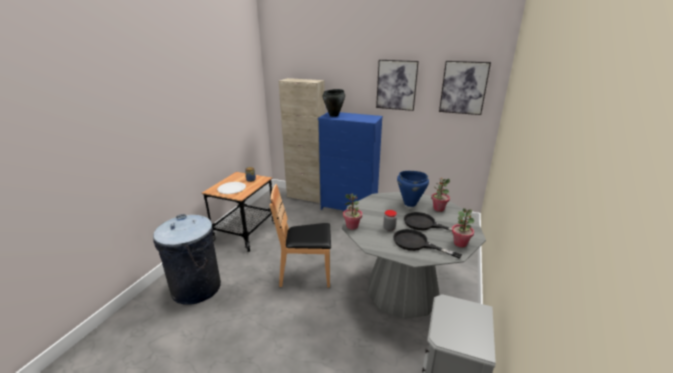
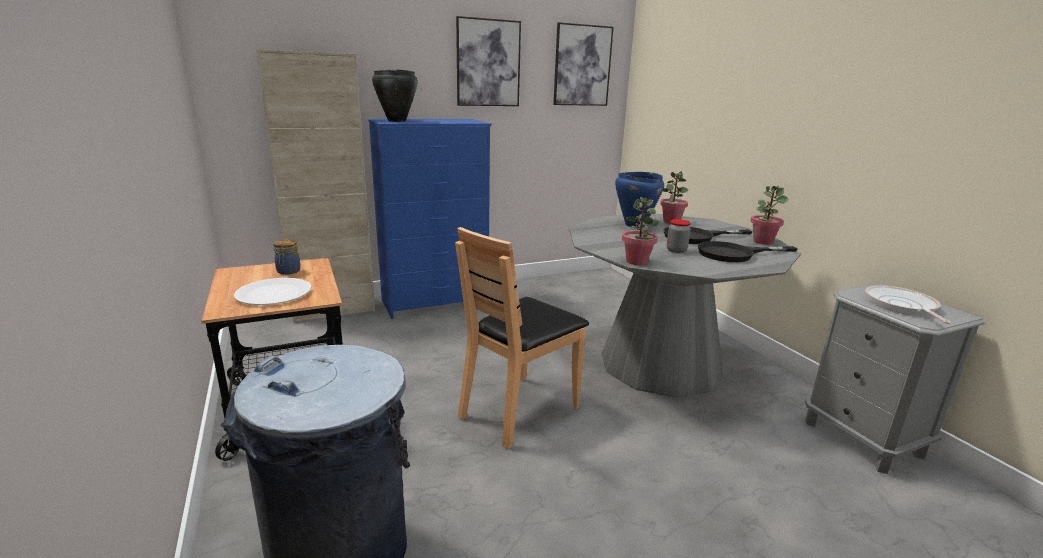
camera: 45 degrees left, 5 degrees down
(456, 323) = (901, 306): none -> frying pan

